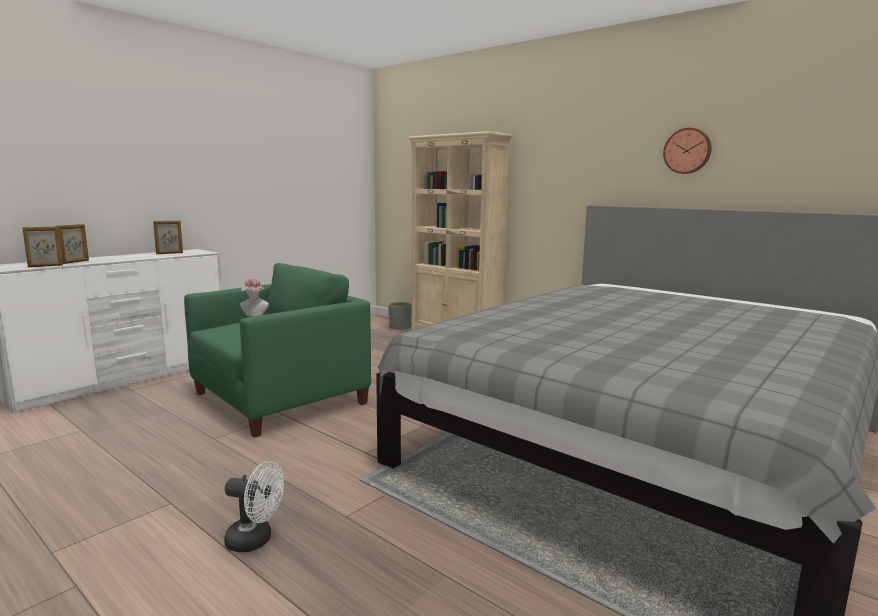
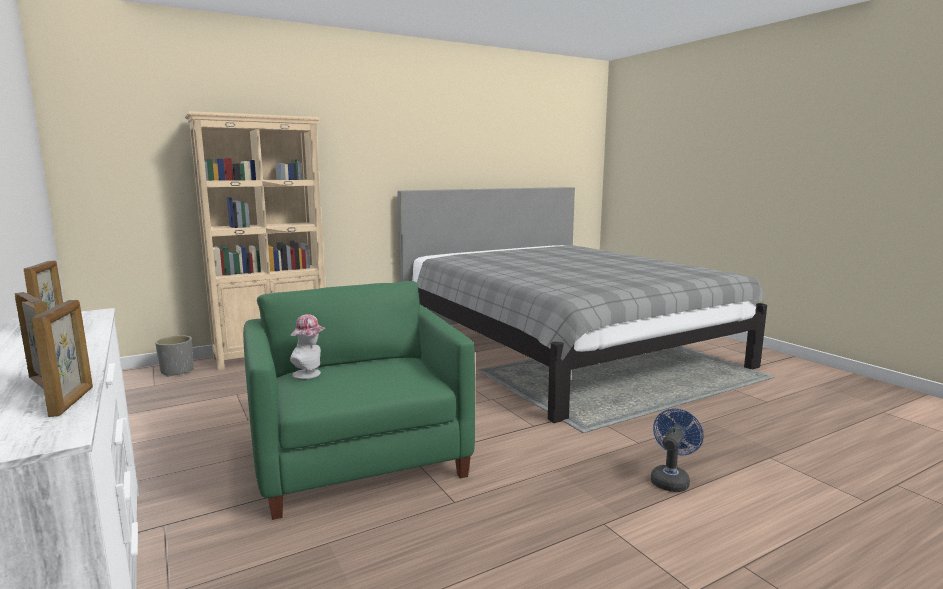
camera: 70 degrees left, 0 degrees up
(256, 540) = (671, 479): white fan -> blue fan
(687, 151) = (461, 146): wall clock -> none

